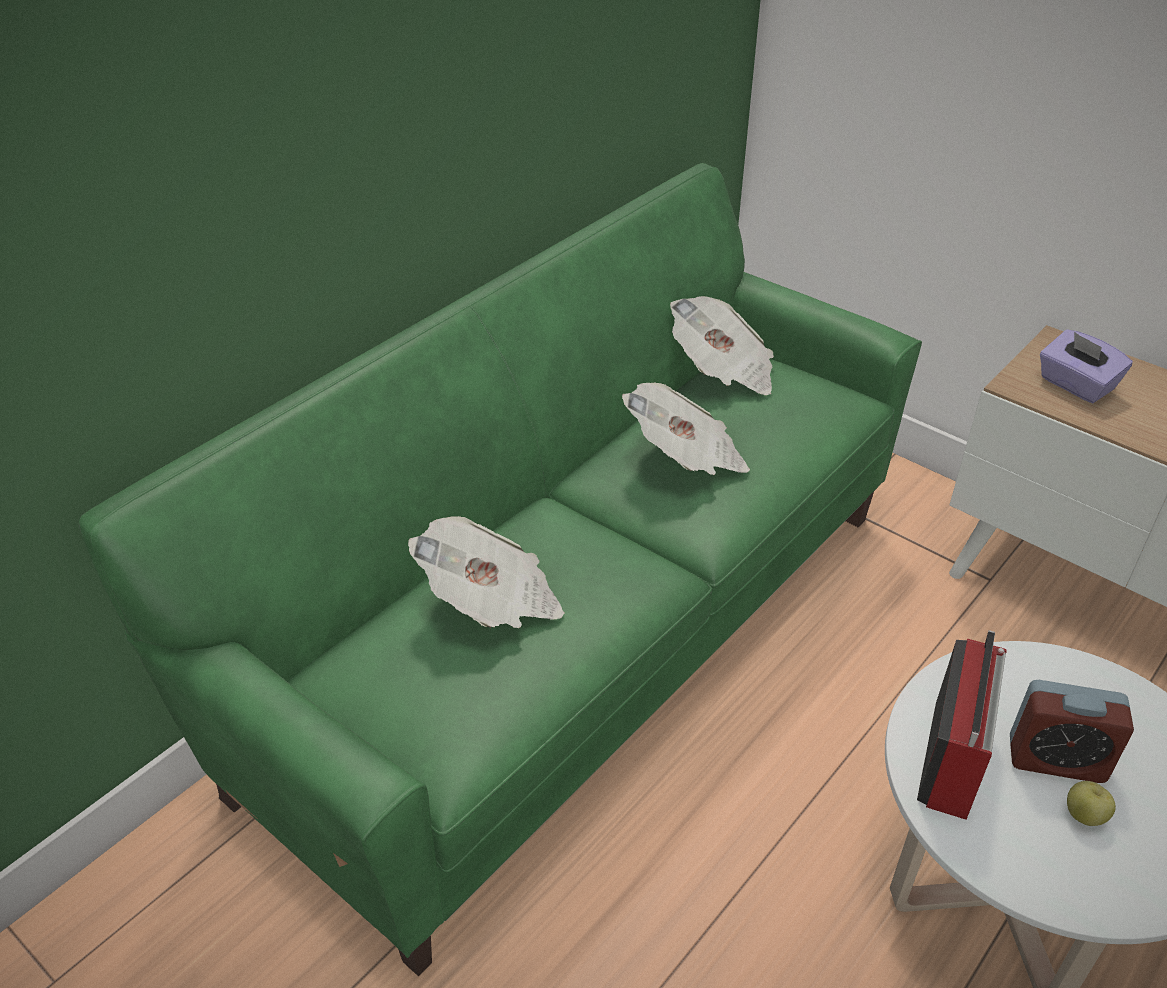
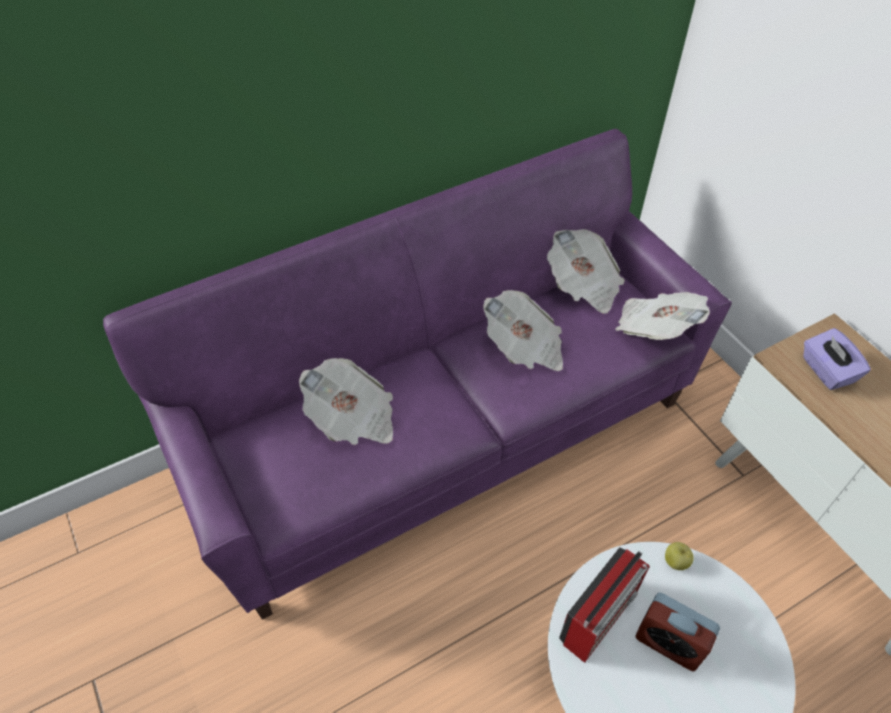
camera: 20 degrees right, 10 degrees up
(580, 642) = (444, 437): green sofa -> purple sofa
(839, 397) = (655, 328): none -> newspaper
(1084, 815) = (665, 688): apple -> apple (676, 562)

